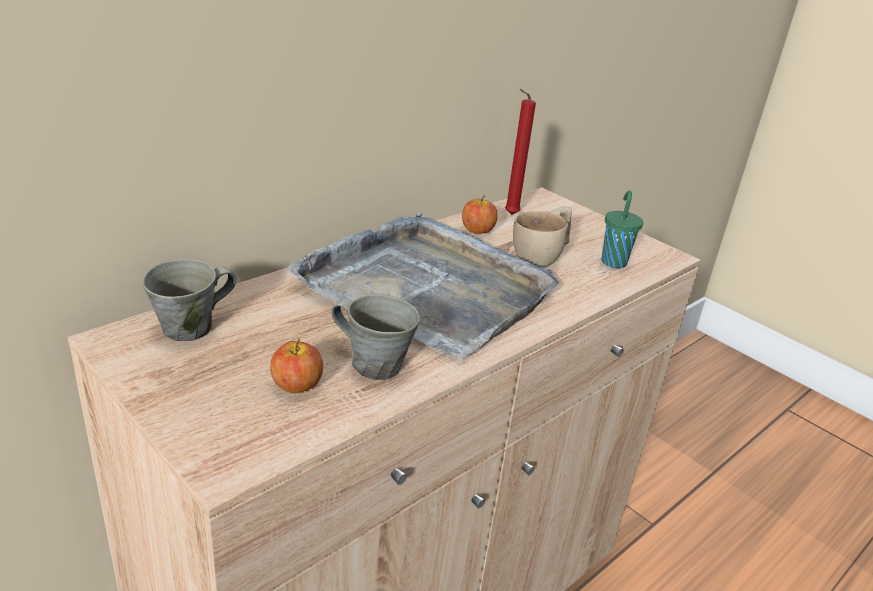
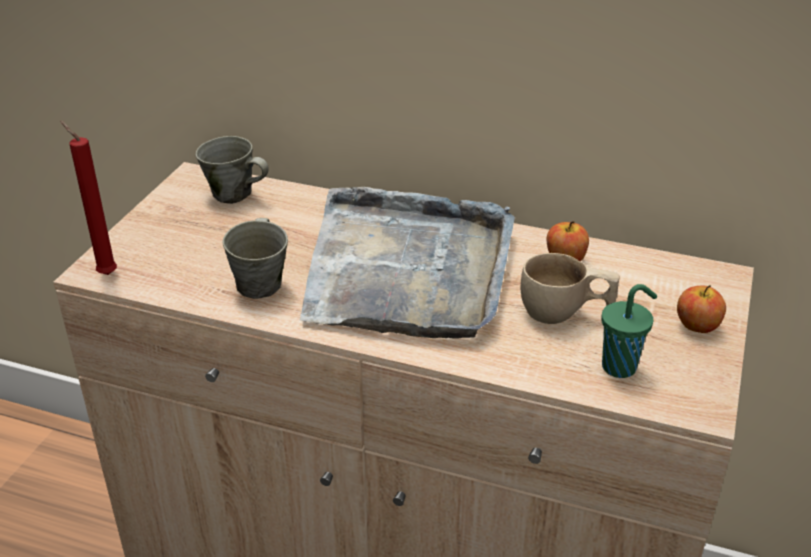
camera: 65 degrees right, 5 degrees up
(297, 386) = (202, 262): apple -> apple (697, 326)
(509, 215) = (634, 267): red candle -> red candle (105, 273)

